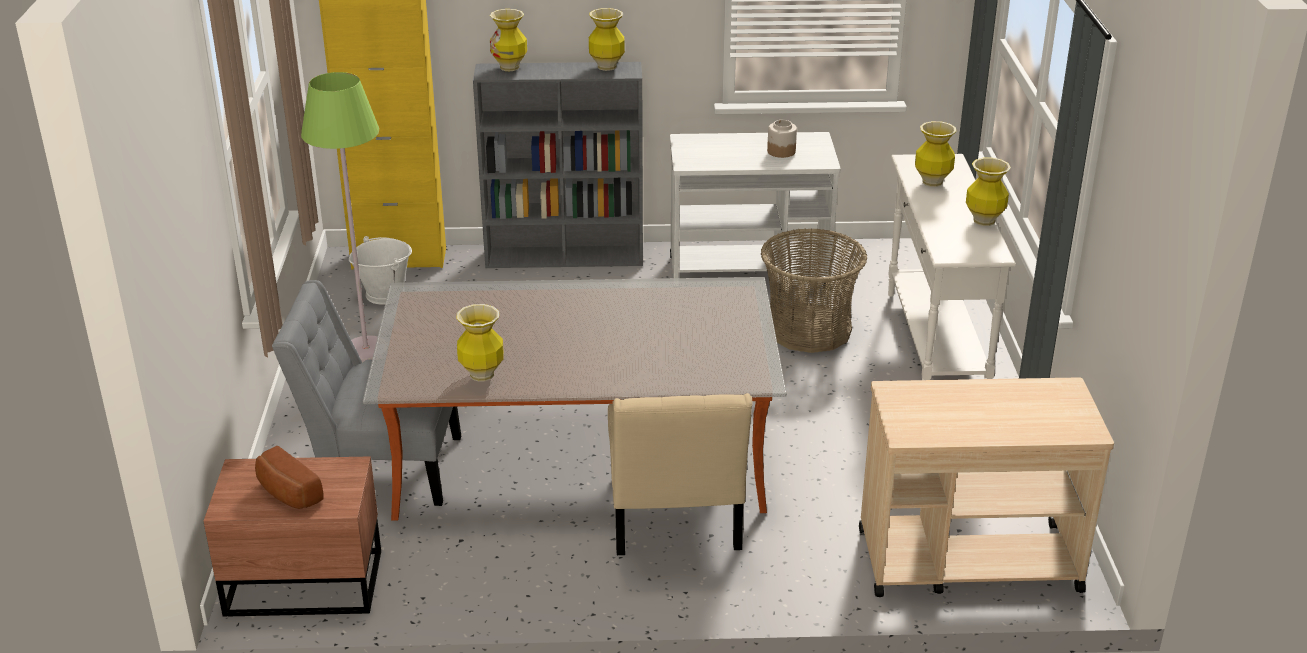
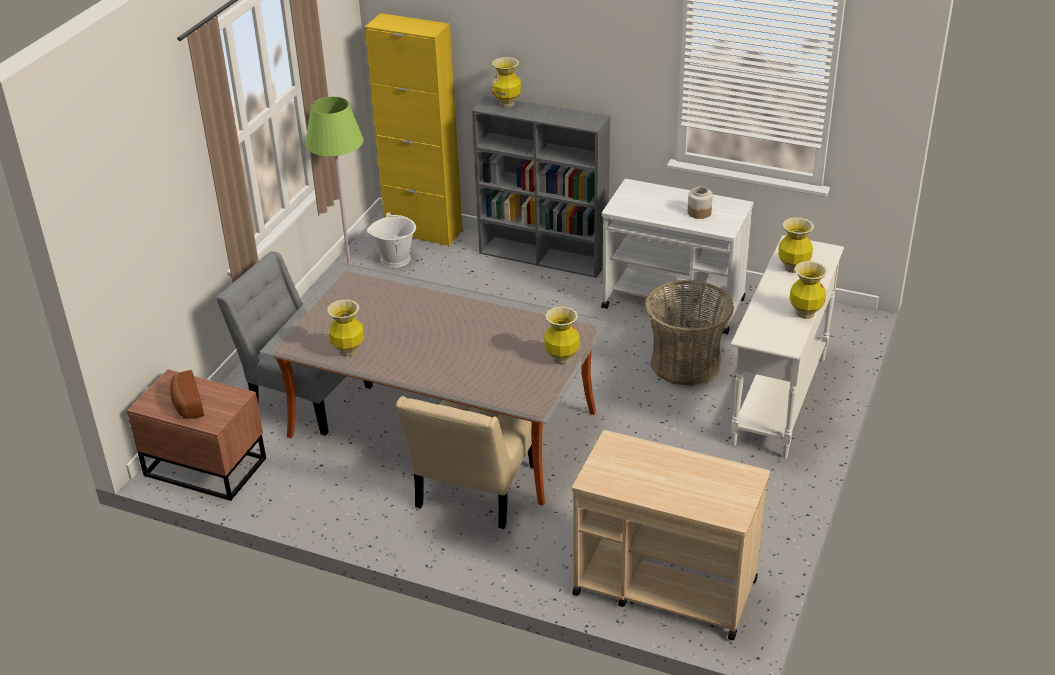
camera: 25 degrees right, 5 degrees up
(606, 67) = (579, 116): vase -> vase (561, 358)

